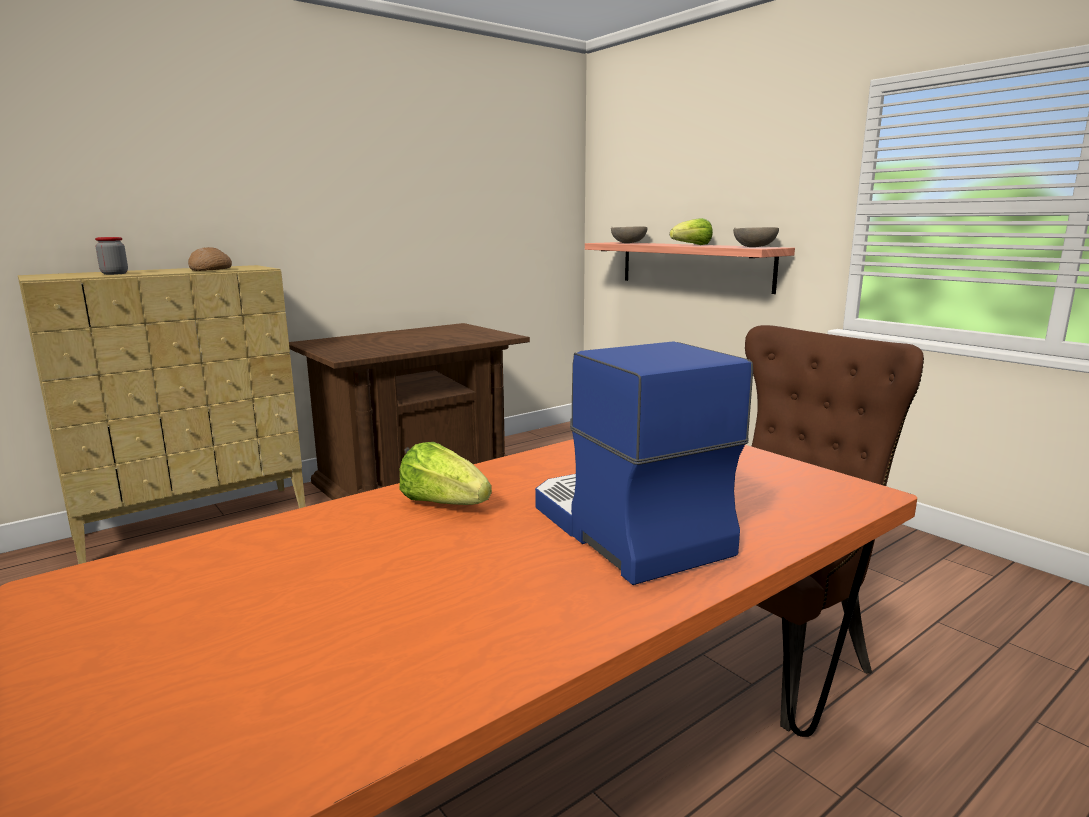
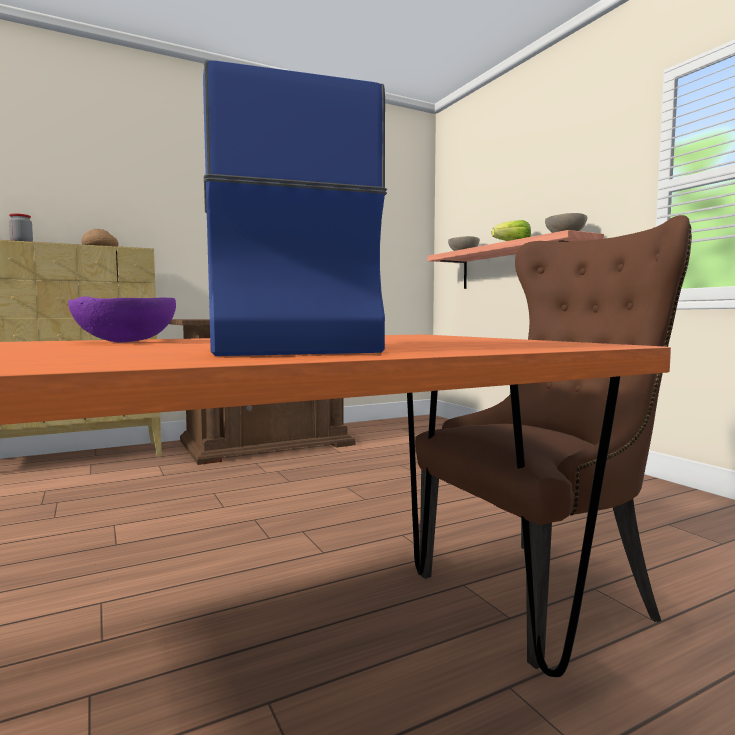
camera: 10 degrees right, 10 degrees down
(444, 504) = (126, 341): lettuce -> purple bowl

